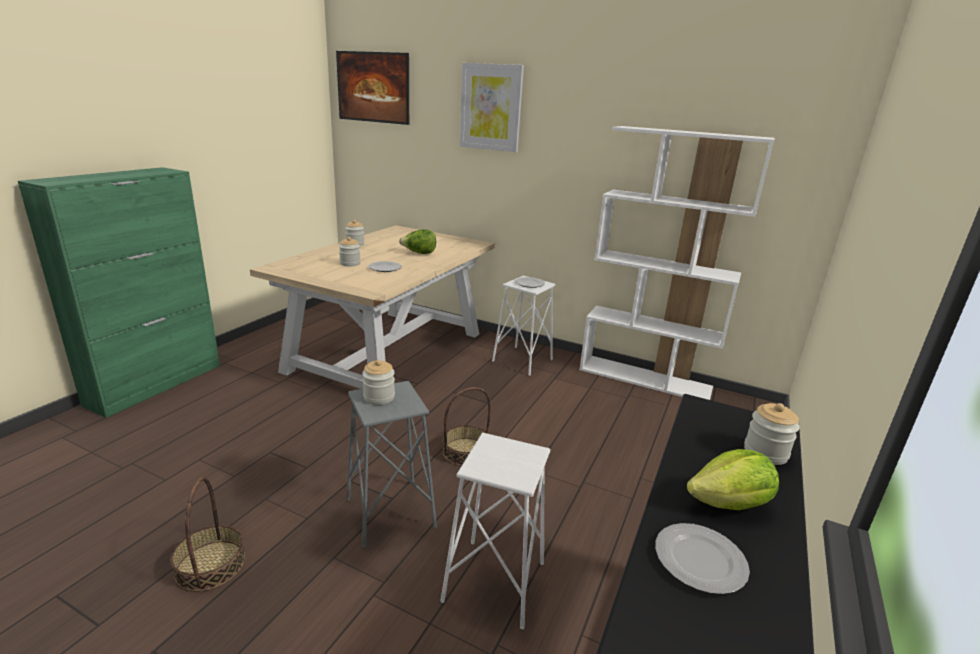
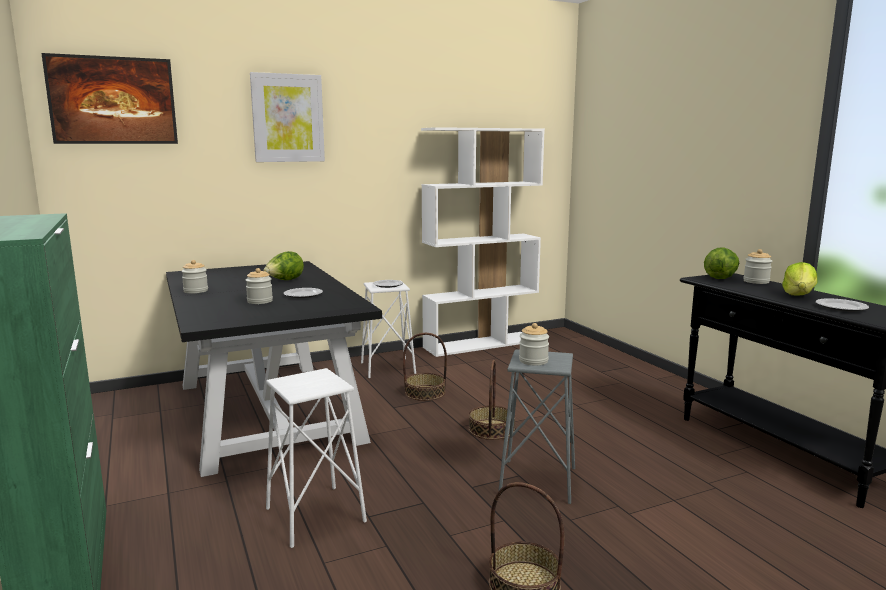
camera: 50 degrees left, 10 degrees down
(388, 351) = (266, 411): beige dining table -> black dining table
(494, 582) = (651, 466): white stool -> white stool (314, 515)
(497, 394) = (425, 393): none -> basket
(737, 420) = (720, 277): none -> lettuce

